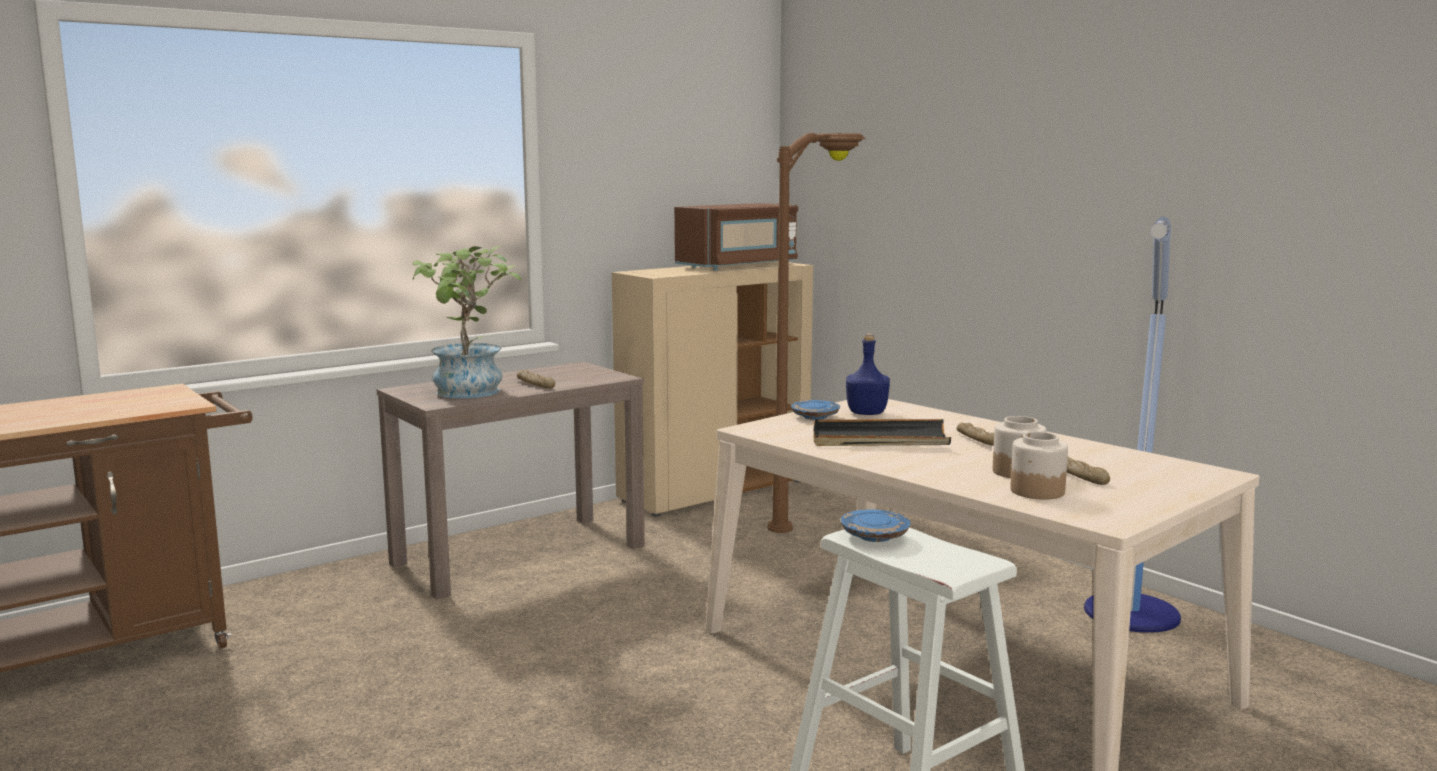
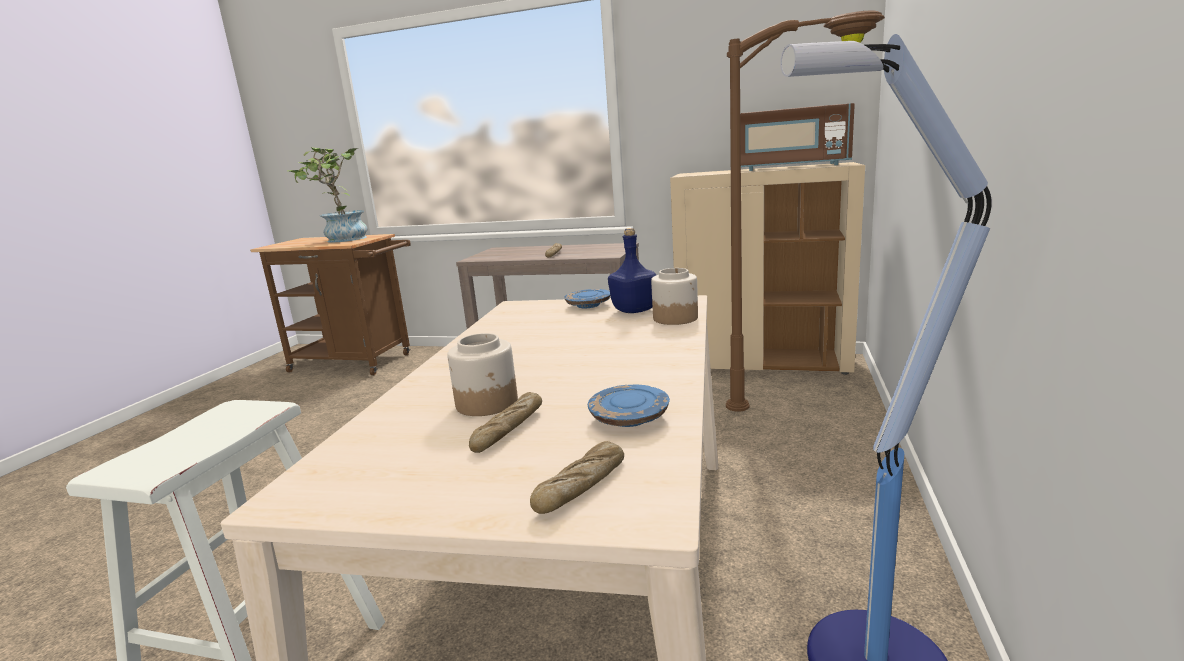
camera: 55 degrees right, 5 degrees up
(469, 393) = (508, 255): potted plant -> potted plant (341, 240)
(875, 536) = (230, 414): blue plate -> blue plate (629, 418)
(879, 439) = (545, 335): black tray -> none
(977, 441) = (599, 359): bread -> bread (581, 486)
(1036, 491) = (411, 429): jar -> jar (675, 318)

